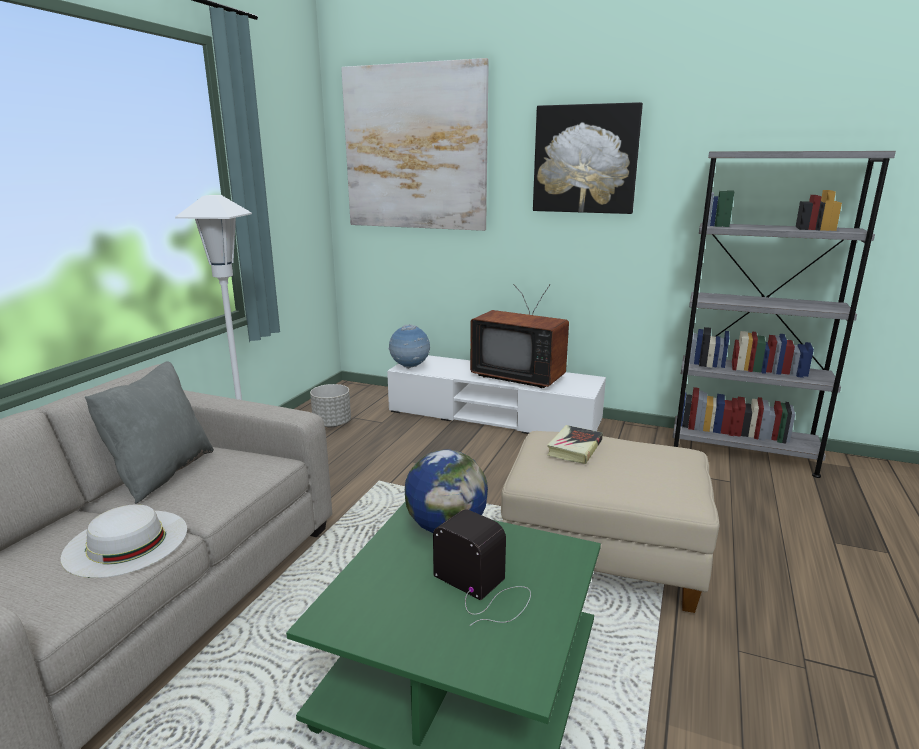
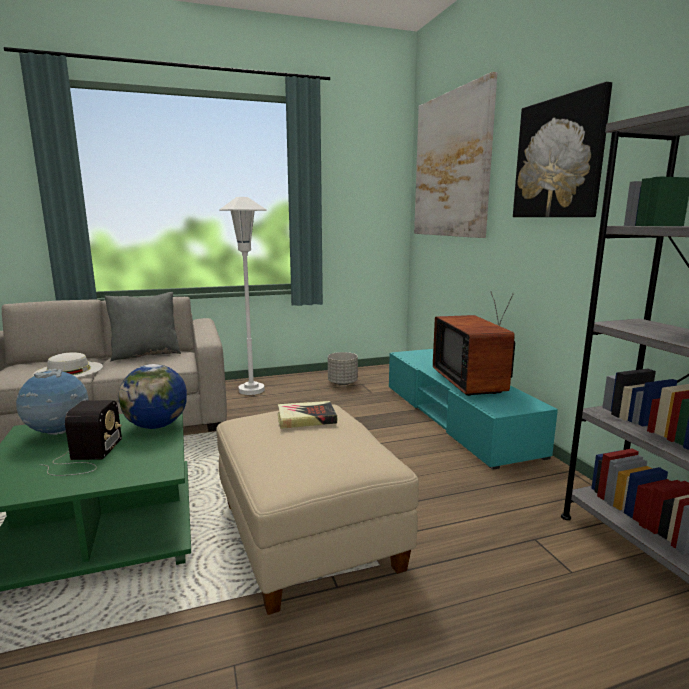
camera: 50 degrees right, 5 degrees down
(410, 368) = (408, 355): globe -> globe (58, 433)
(494, 416) = (456, 418): white tv stand -> turquoise tv stand

